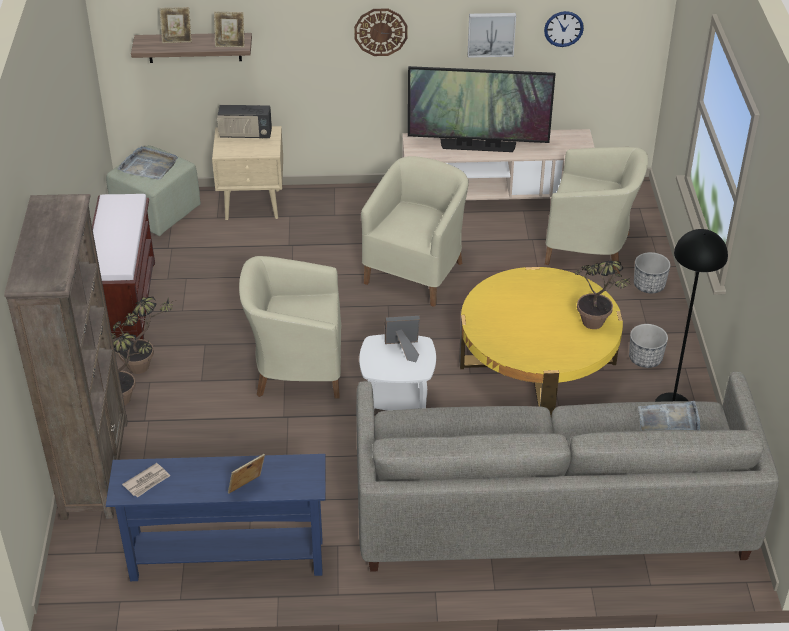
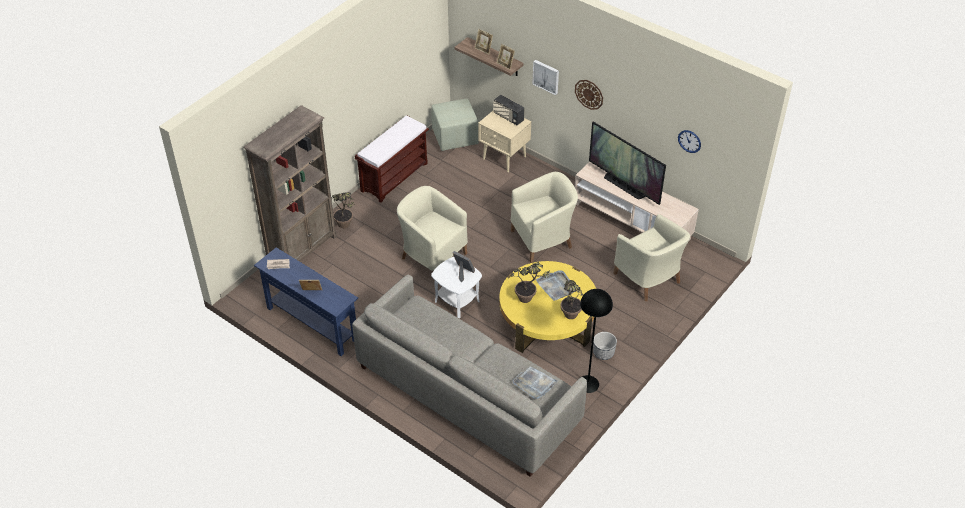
camera: 40 degrees right, 5 degrees up
(146, 366) = (370, 215): potted plant -> potted plant (529, 300)
(148, 165) = (454, 110): grey tray -> grey tray (556, 286)
(491, 33) = (648, 124): picture -> picture (546, 76)
(649, 285) = (654, 317): planter -> none

